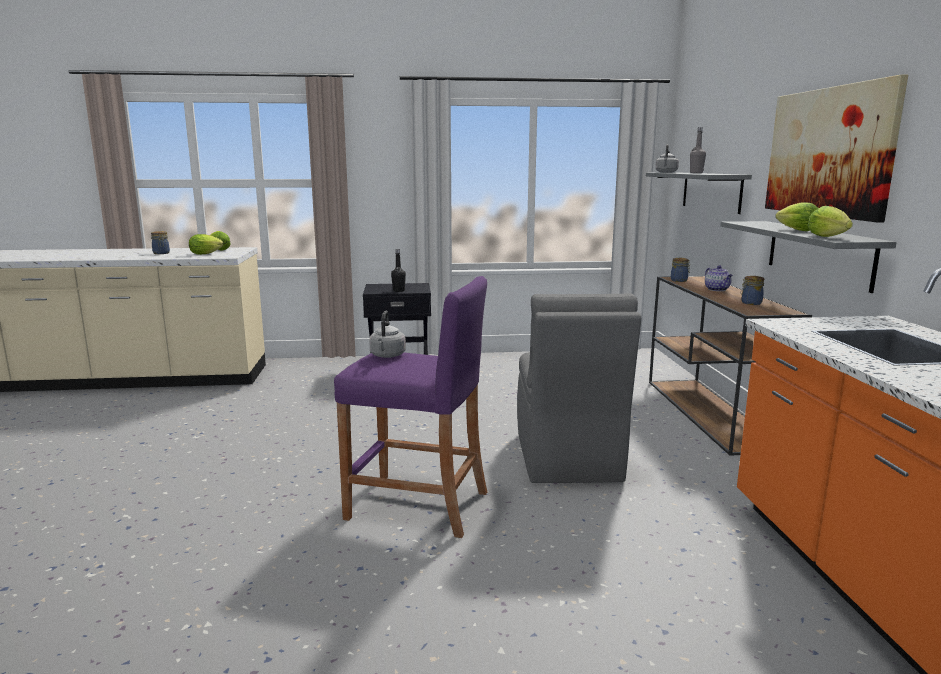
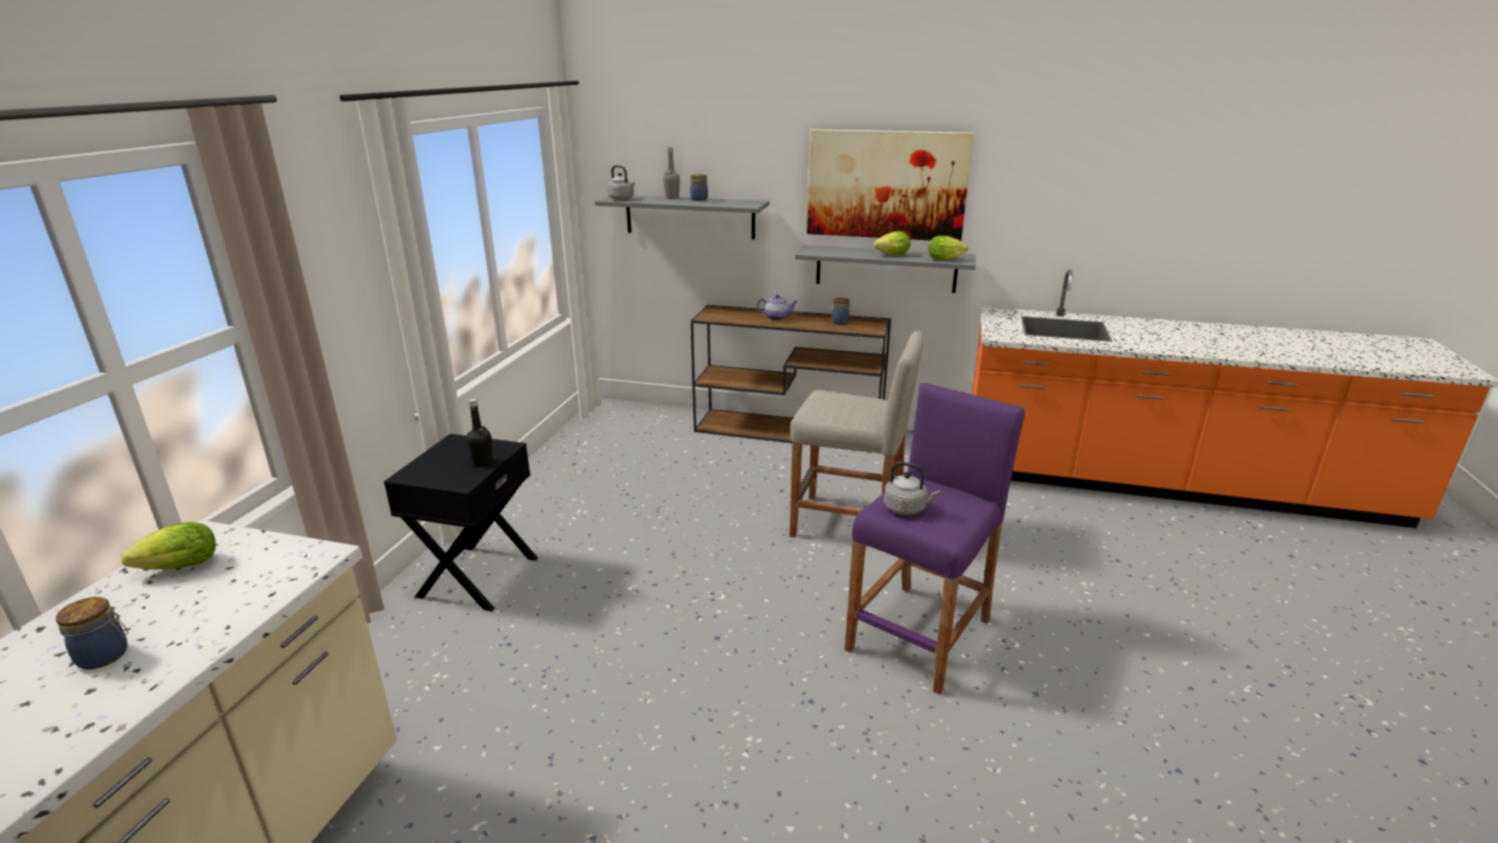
camera: 70 degrees left, 10 degrees up
(207, 254) = (232, 582): lettuce -> none
(567, 458) = (849, 524): grey chair -> beige stool
(679, 280) = (723, 318): jar -> jar (699, 199)

